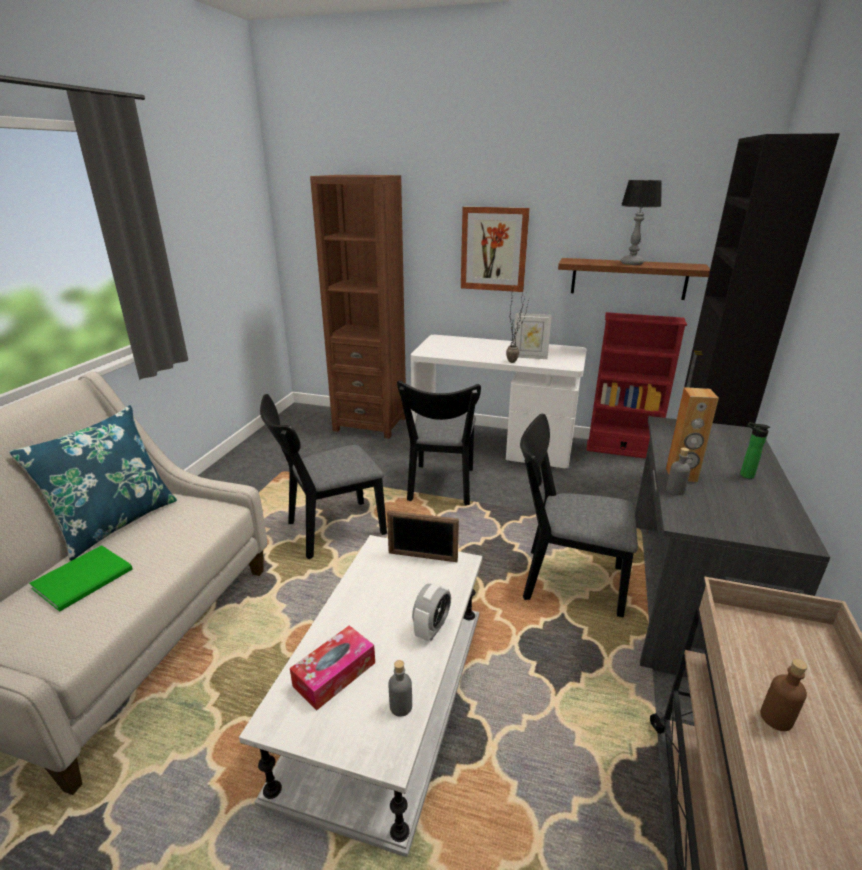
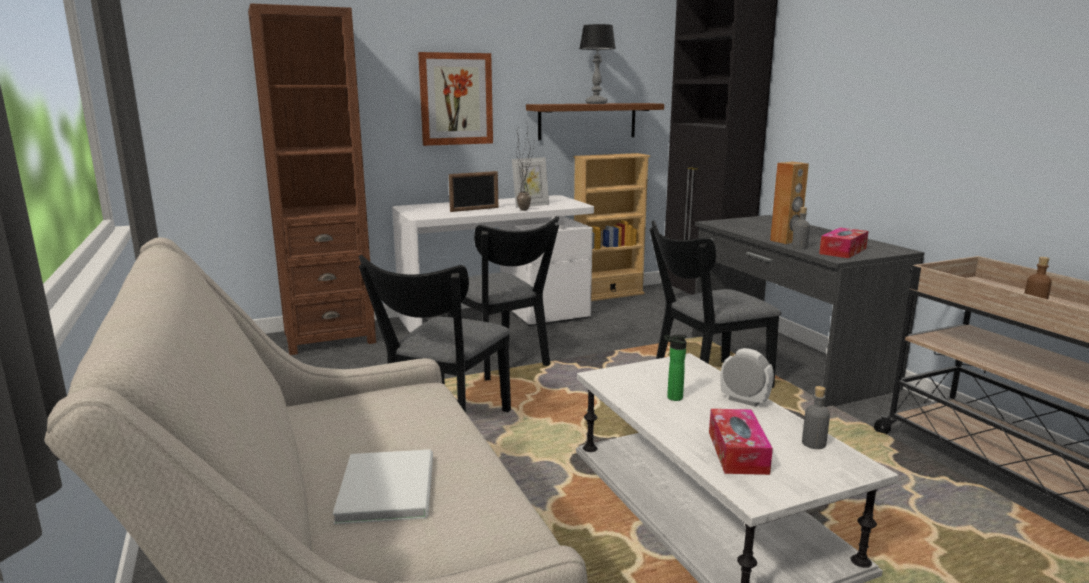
camera: 40 degrees left, 10 degrees down
(86, 578) = (390, 486): green book -> white book
(115, 522) = (304, 442): blue pillow -> none
(422, 557) = (650, 369): picture frame -> picture frame (474, 209)
(431, 629) = (744, 400): alarm clock -> alarm clock turned 45 degrees counterclockwise
(621, 450) = (608, 295): red bookcase -> beige bookcase
(715, 514) = (843, 251): none -> tissue box
(744, 474) = (813, 233): bottle -> bottle (672, 398)

